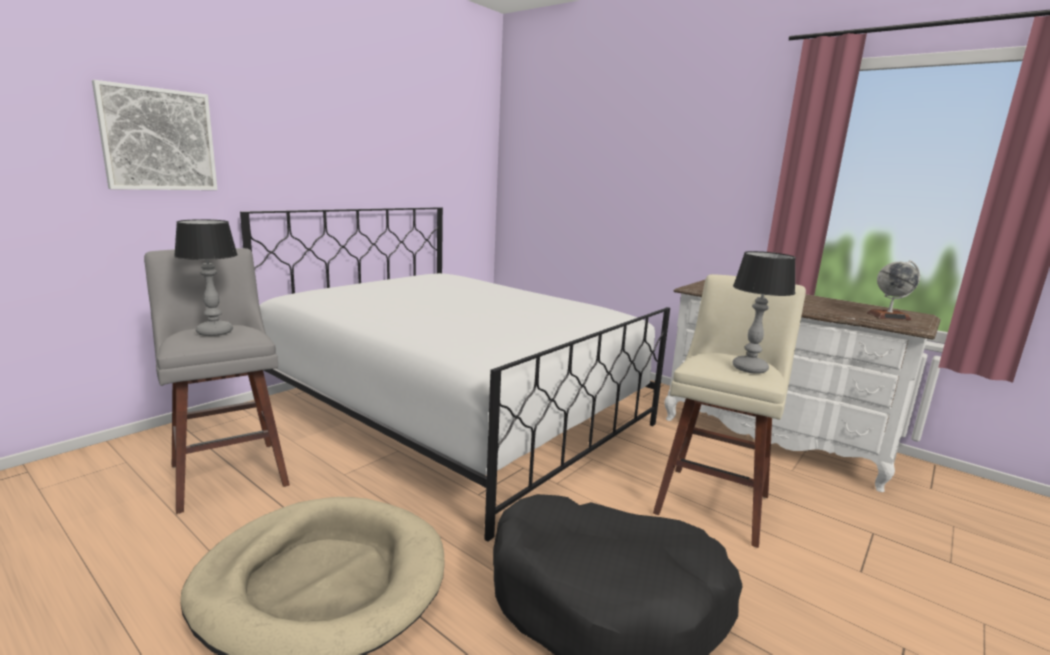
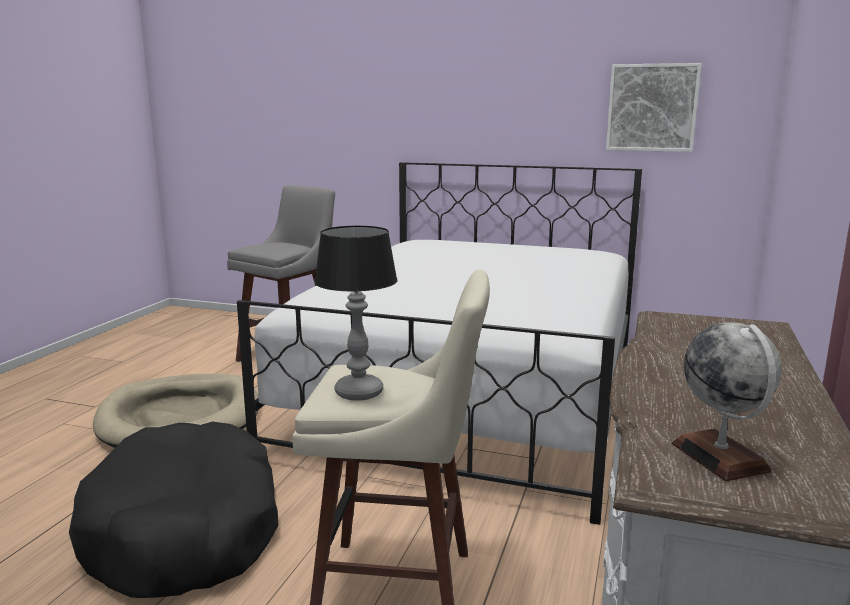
camera: 70 degrees right, 0 degrees up
(158, 139) = (352, 105): picture -> picture (652, 108)
(214, 332) = (277, 246): table lamp -> none

